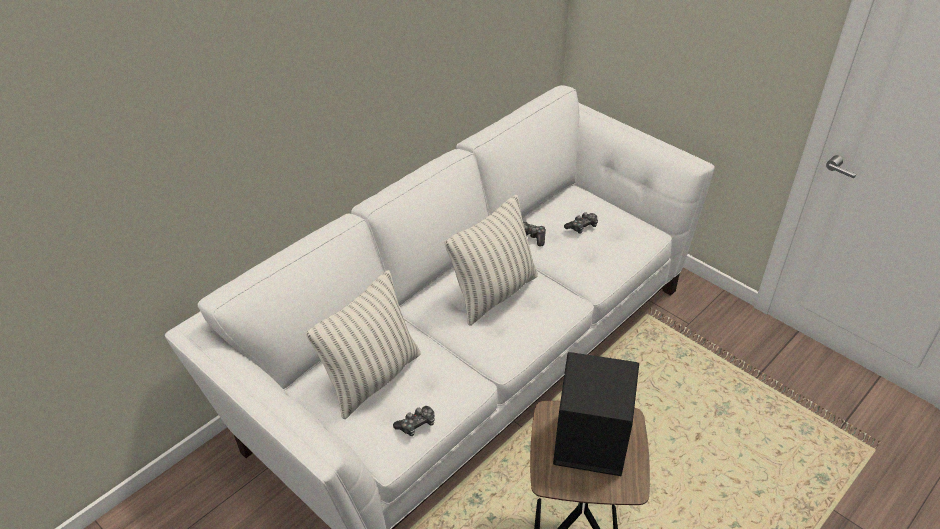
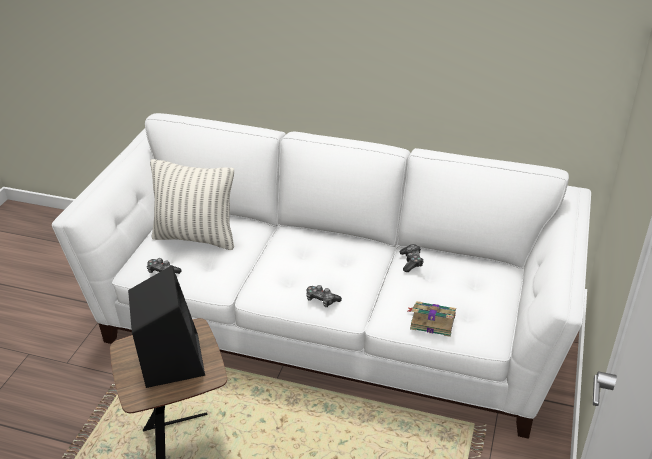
camera: 65 degrees right, 5 degrees down
(494, 293) = (325, 265): pillow -> none
(582, 227) = (453, 288): game controller -> game controller (322, 300)
(614, 256) = (431, 321): none -> book

